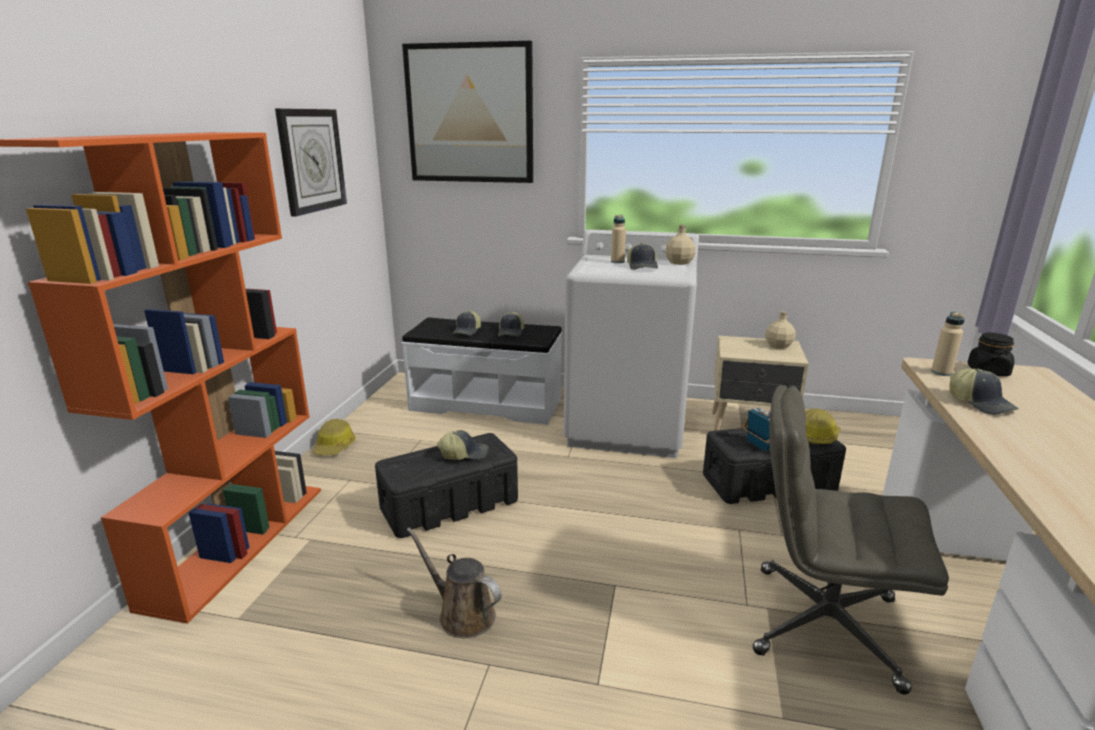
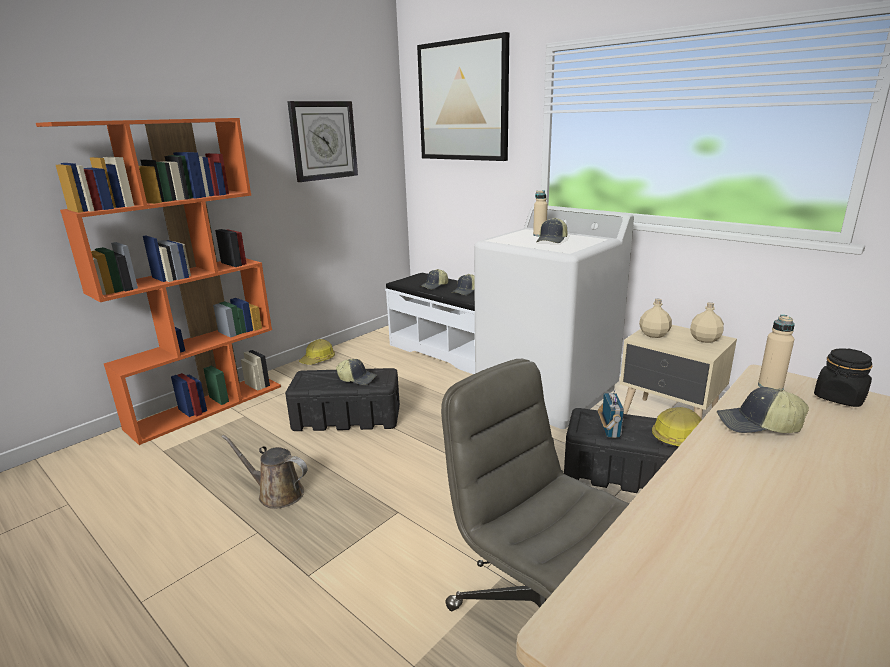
camera: 30 degrees right, 0 degrees up
(462, 614) = (277, 493): brown watering can -> brown watering can turned 45 degrees counterclockwise
(679, 262) = (596, 240): beige bottle -> beige bottle (654, 334)
(981, 403) = (758, 425): cap -> cap turned 90 degrees clockwise

